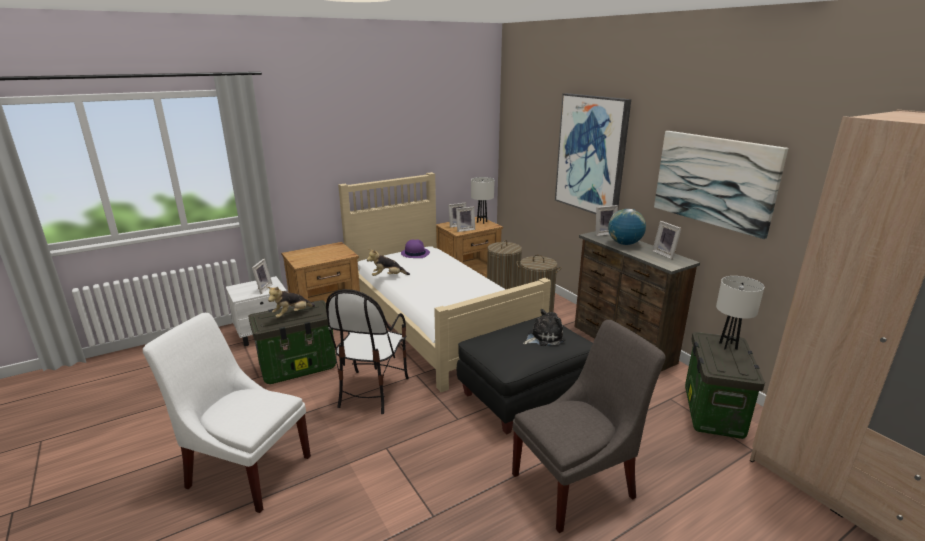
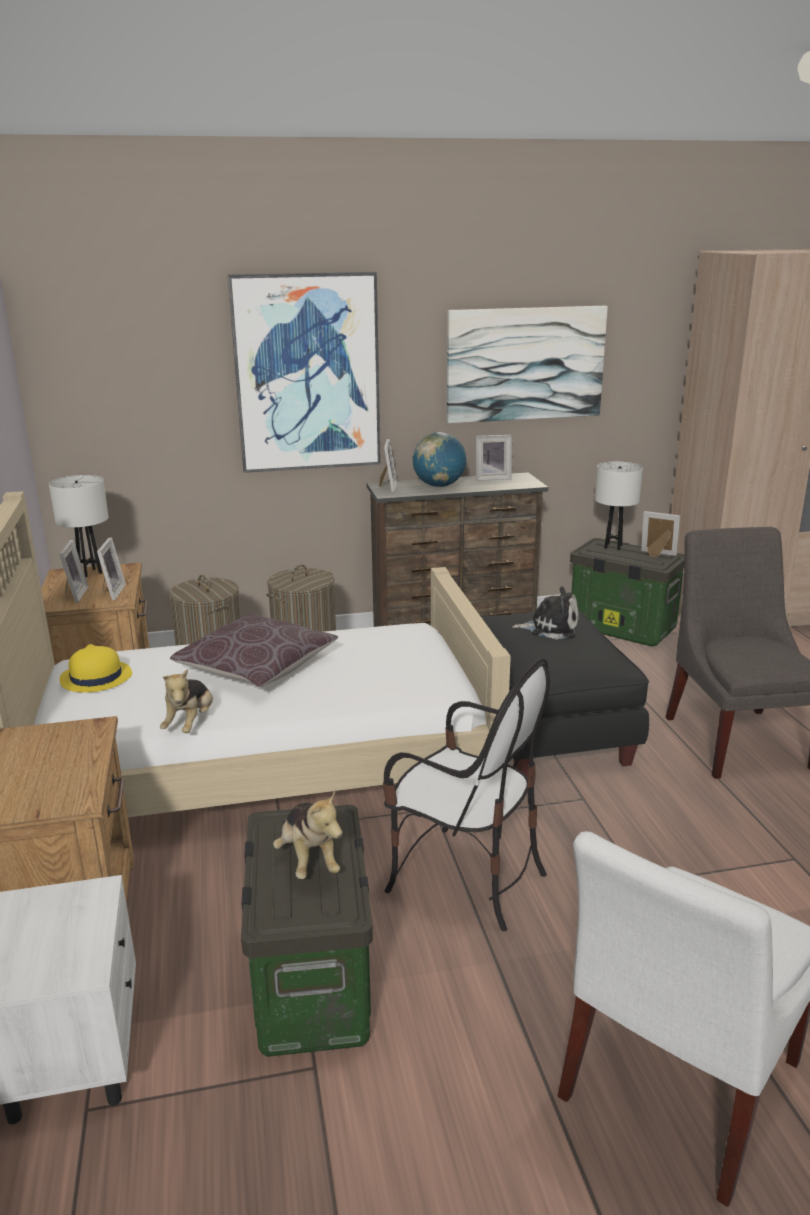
camera: 70 degrees left, 0 degrees up
(262, 289) = (68, 921): picture frame -> picture frame (657, 555)
(415, 253) = (95, 678): purple hat -> yellow hat
(443, 277) = (257, 667): none -> brown pillow
(543, 337) = (550, 628): plush toy -> plush toy turned 105 degrees clockwise

